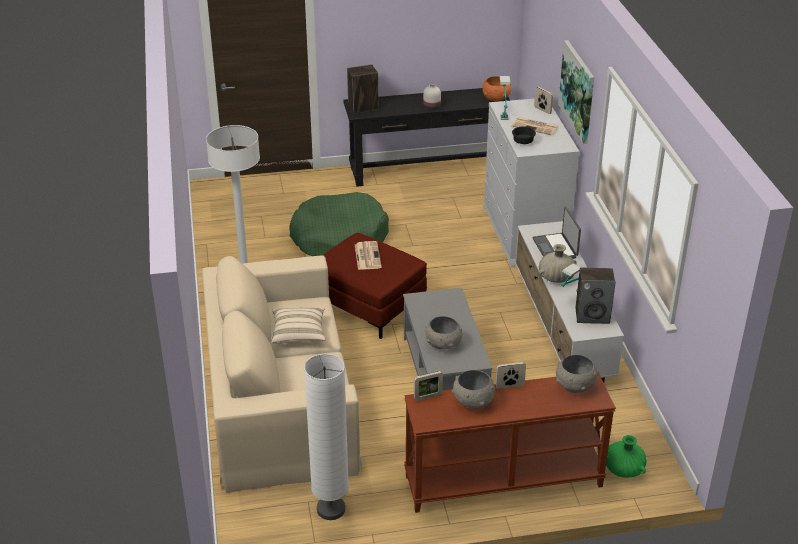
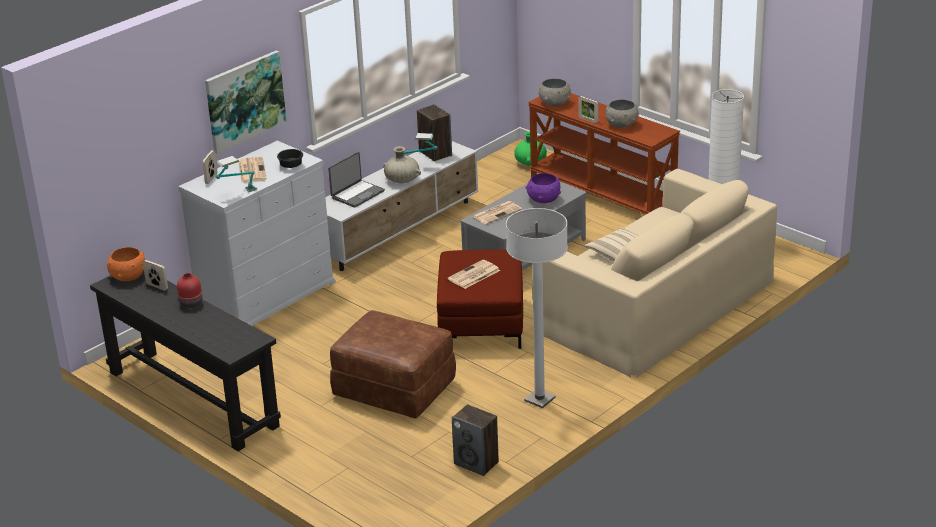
camera: 125 degrees left, 5 degrees down
(339, 237) = (393, 389): green dog bed -> brown ottoman
(363, 108) = (238, 342): speaker -> speaker (477, 463)
(428, 397) = (641, 138): picture frame -> picture frame (157, 287)
(431, 107) = (190, 303): white vase -> red vase
(443, 344) = (543, 199): grey bowl -> purple bowl
(450, 309) = (497, 213): none -> newspaper

